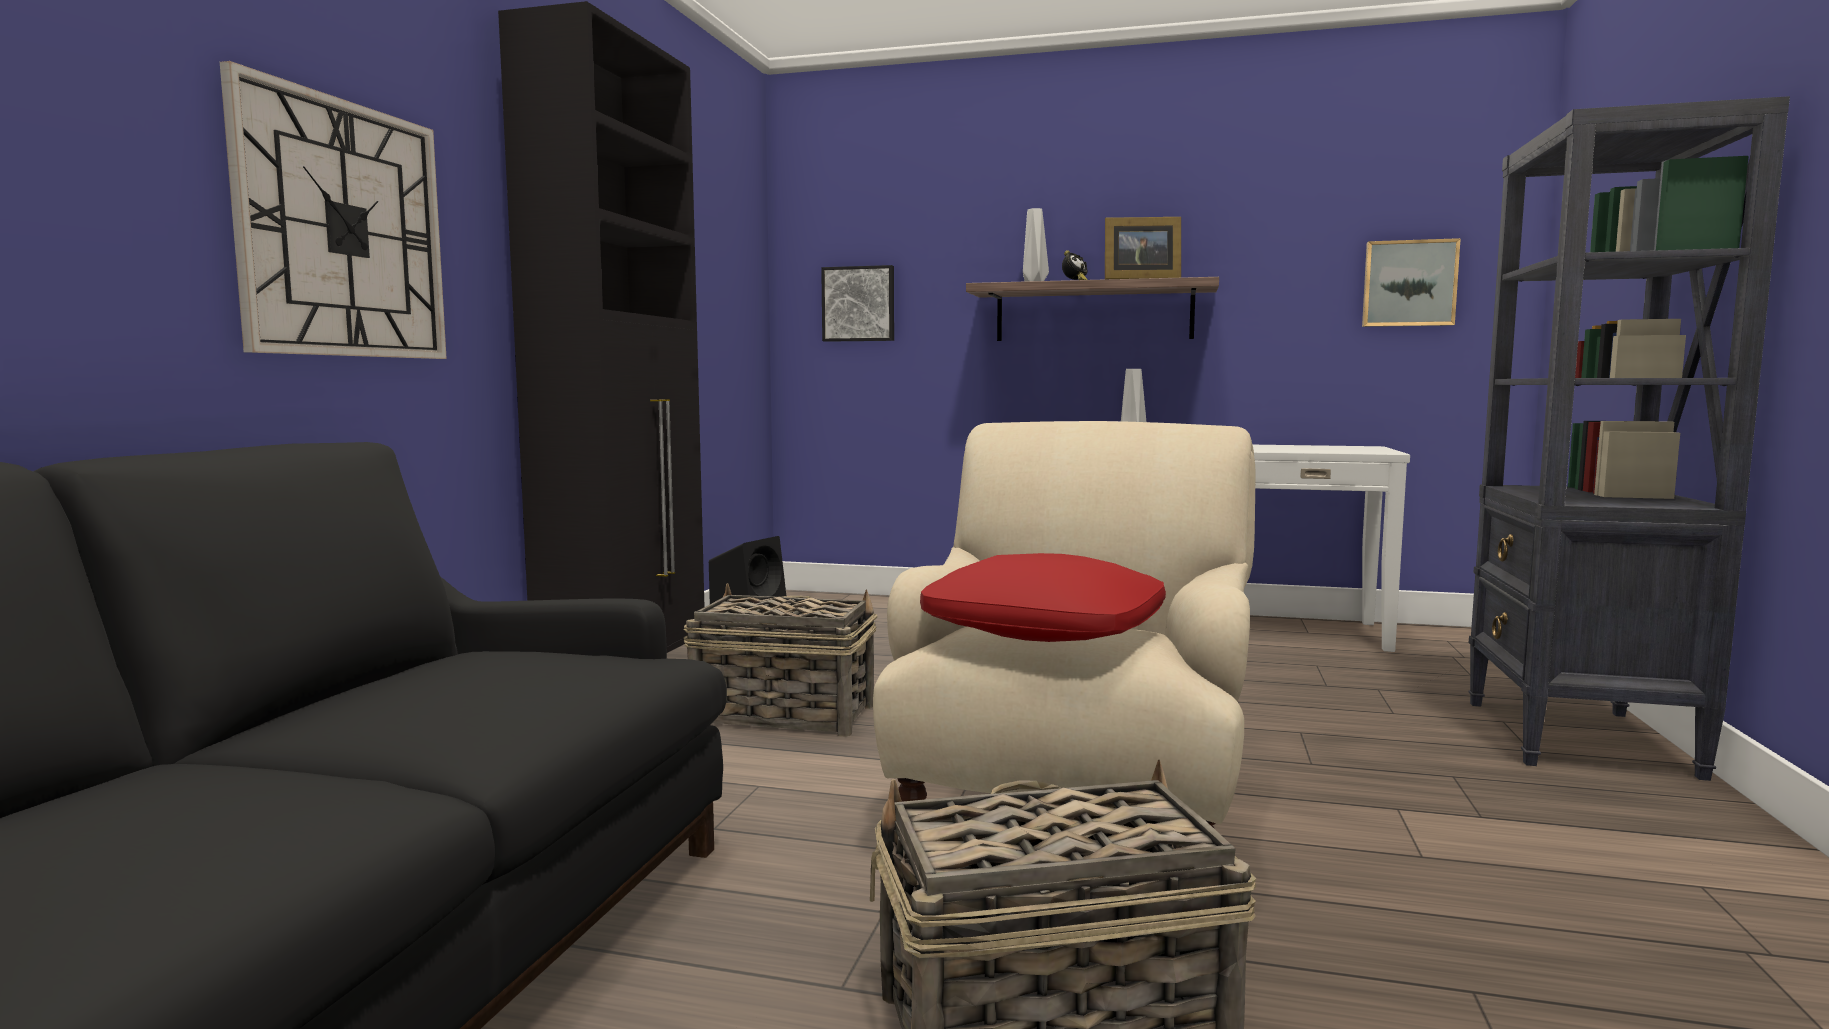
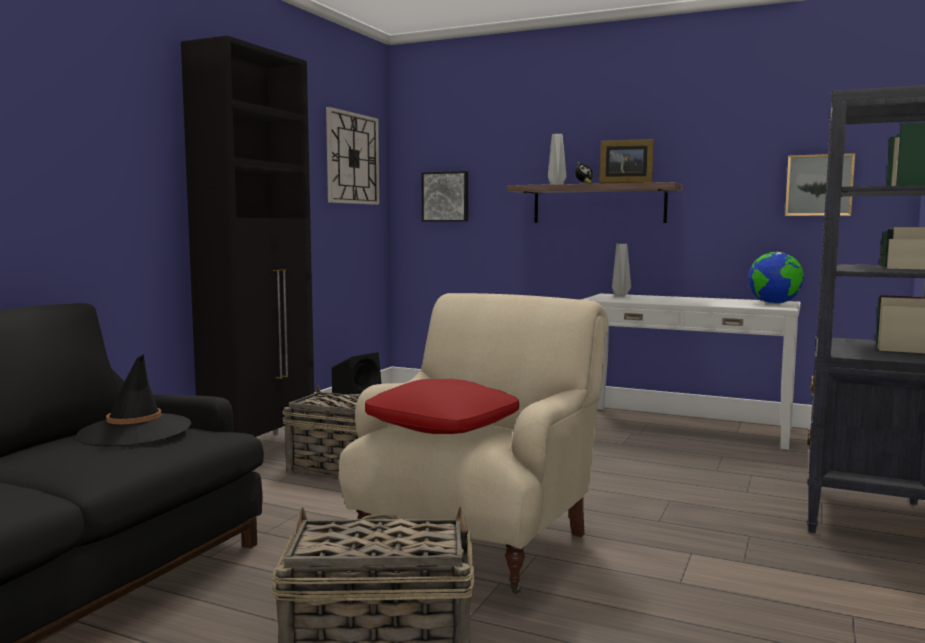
camera: 10 degrees right, 0 degrees up
(343, 230) = (79, 181): wall clock -> wall clock (352, 158)
(511, 663) = (135, 431): none -> black hat
(1360, 448) = (774, 304): none -> globe

